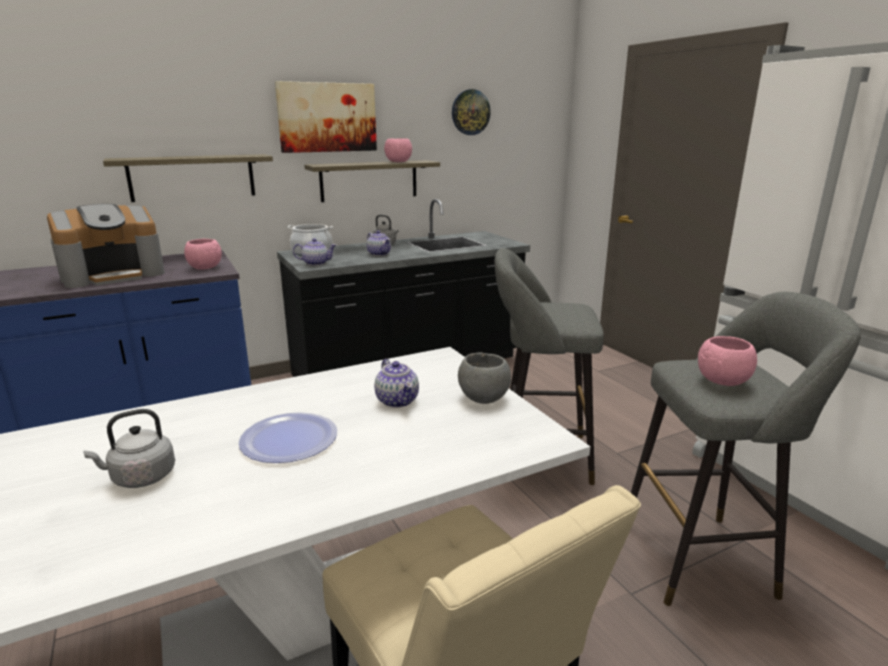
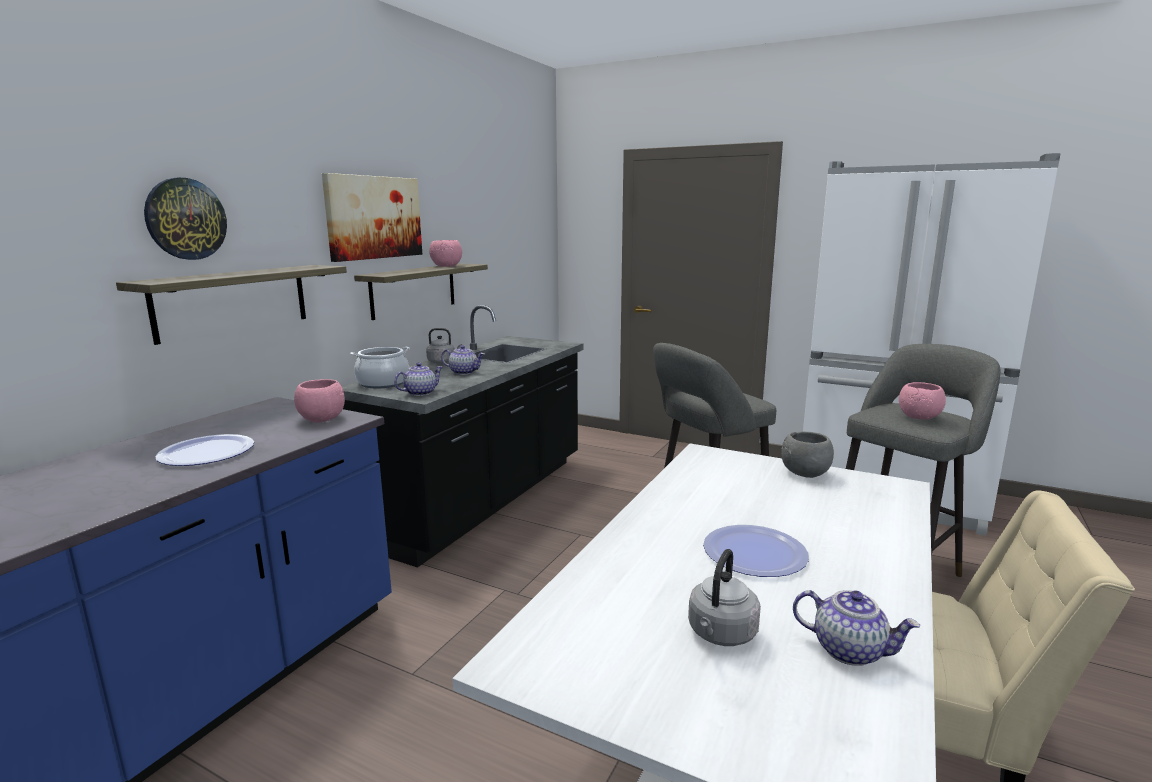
camera: 35 degrees left, 5 degrees down
(114, 275) = (207, 452): coffee machine -> plate
(398, 401) = (756, 495): teapot -> teapot (849, 650)
(470, 112) = (490, 210): wall clock -> wall clock (185, 219)

